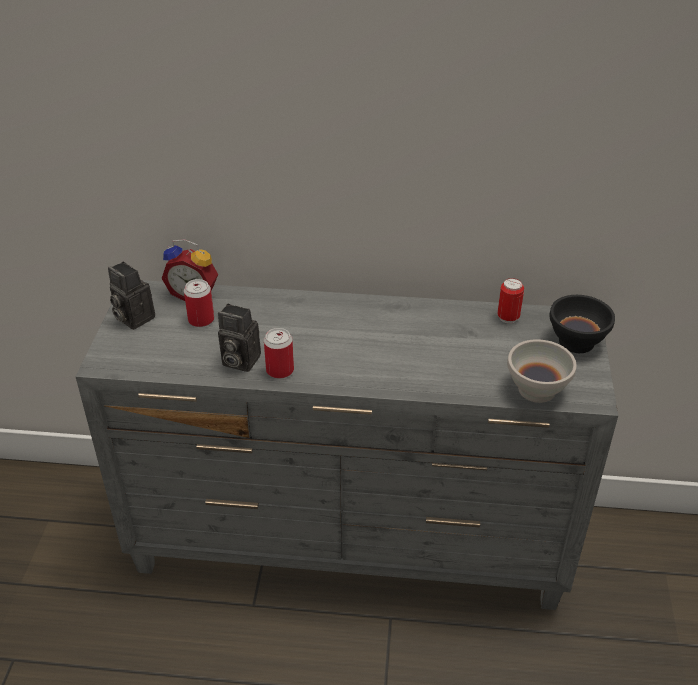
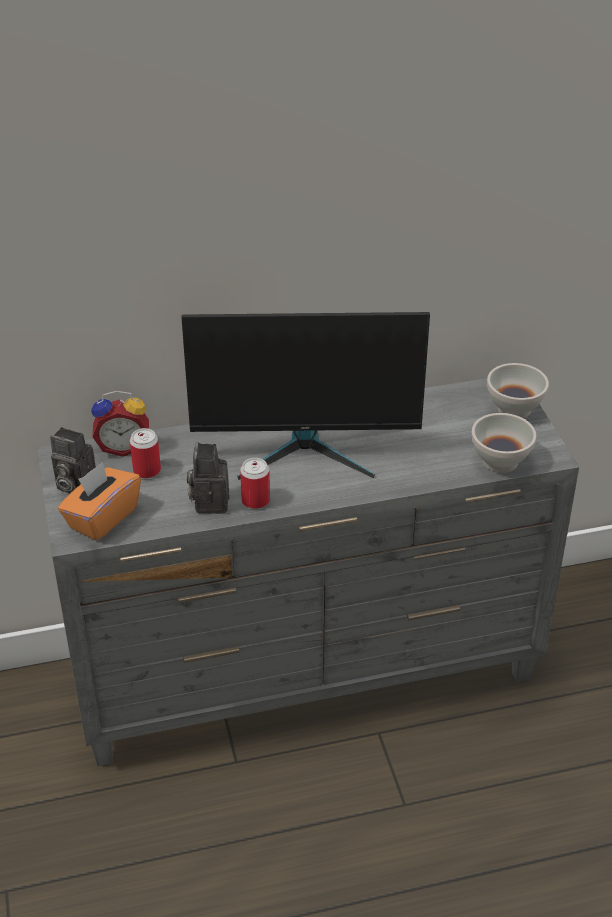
camera: 20 degrees left, 0 degrees up
(137, 352) = (102, 518): none -> orange tissue box
(238, 361) = (209, 501): camera -> camera turned 90 degrees clockwise
(352, 335) = (306, 451): none -> monitor
(508, 317) = (442, 400): can -> none
(577, 342) = (515, 409): black bowl -> white bowl

